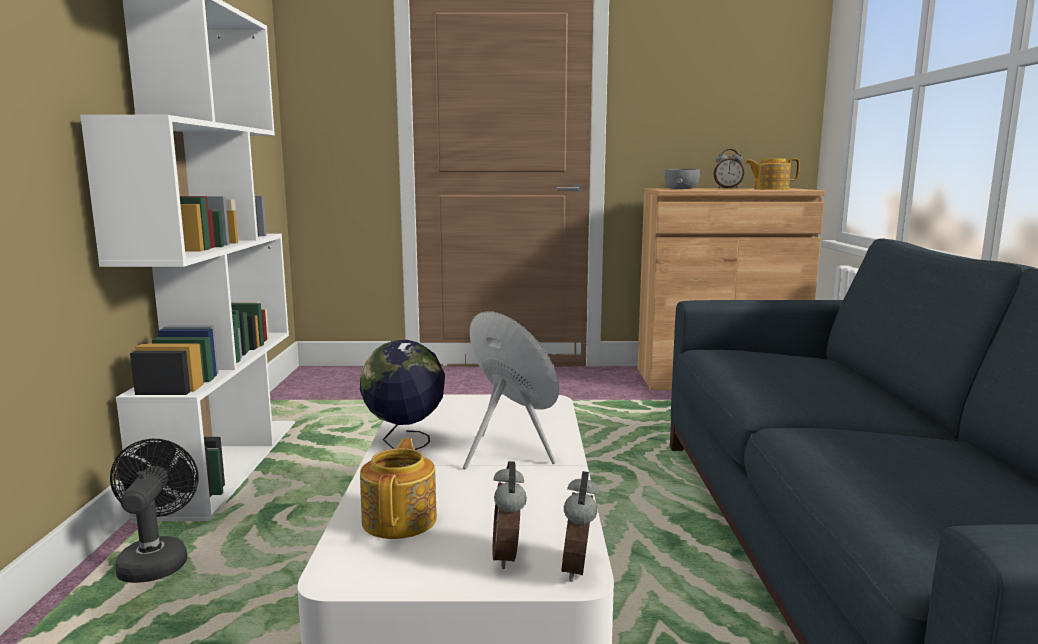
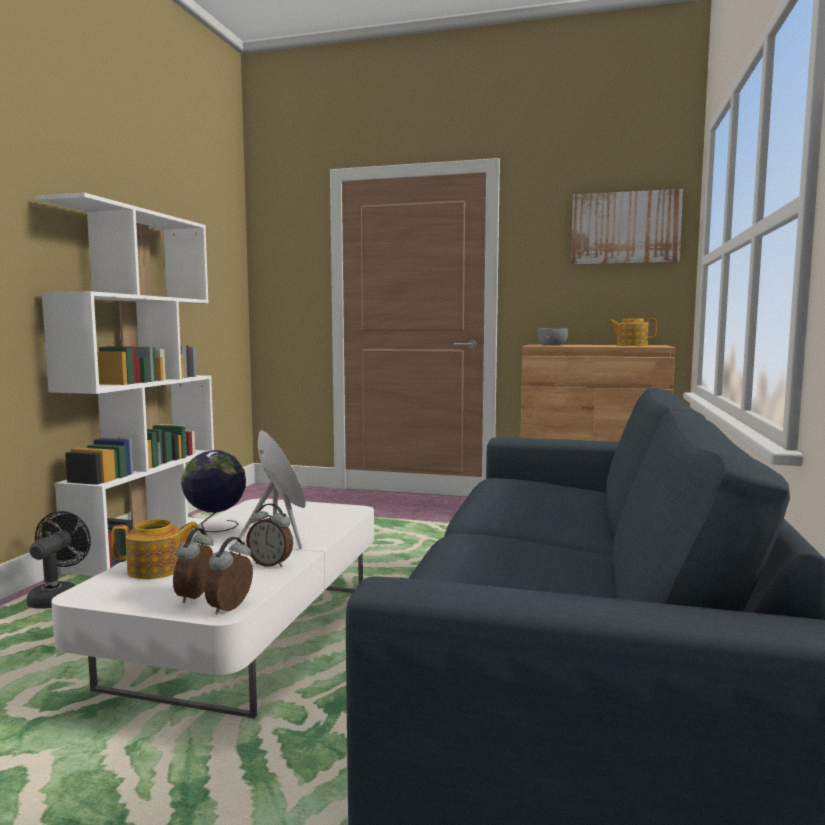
camera: 15 degrees right, 5 degrees down
(401, 519) = (156, 570): teapot -> teapot turned 60 degrees clockwise
(727, 188) = (600, 344): alarm clock -> alarm clock (271, 564)
(751, 54) = (625, 228): none -> picture

